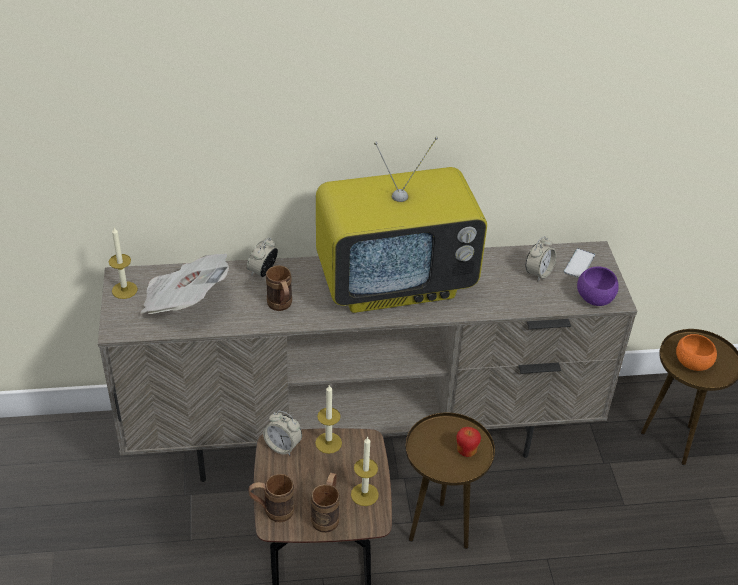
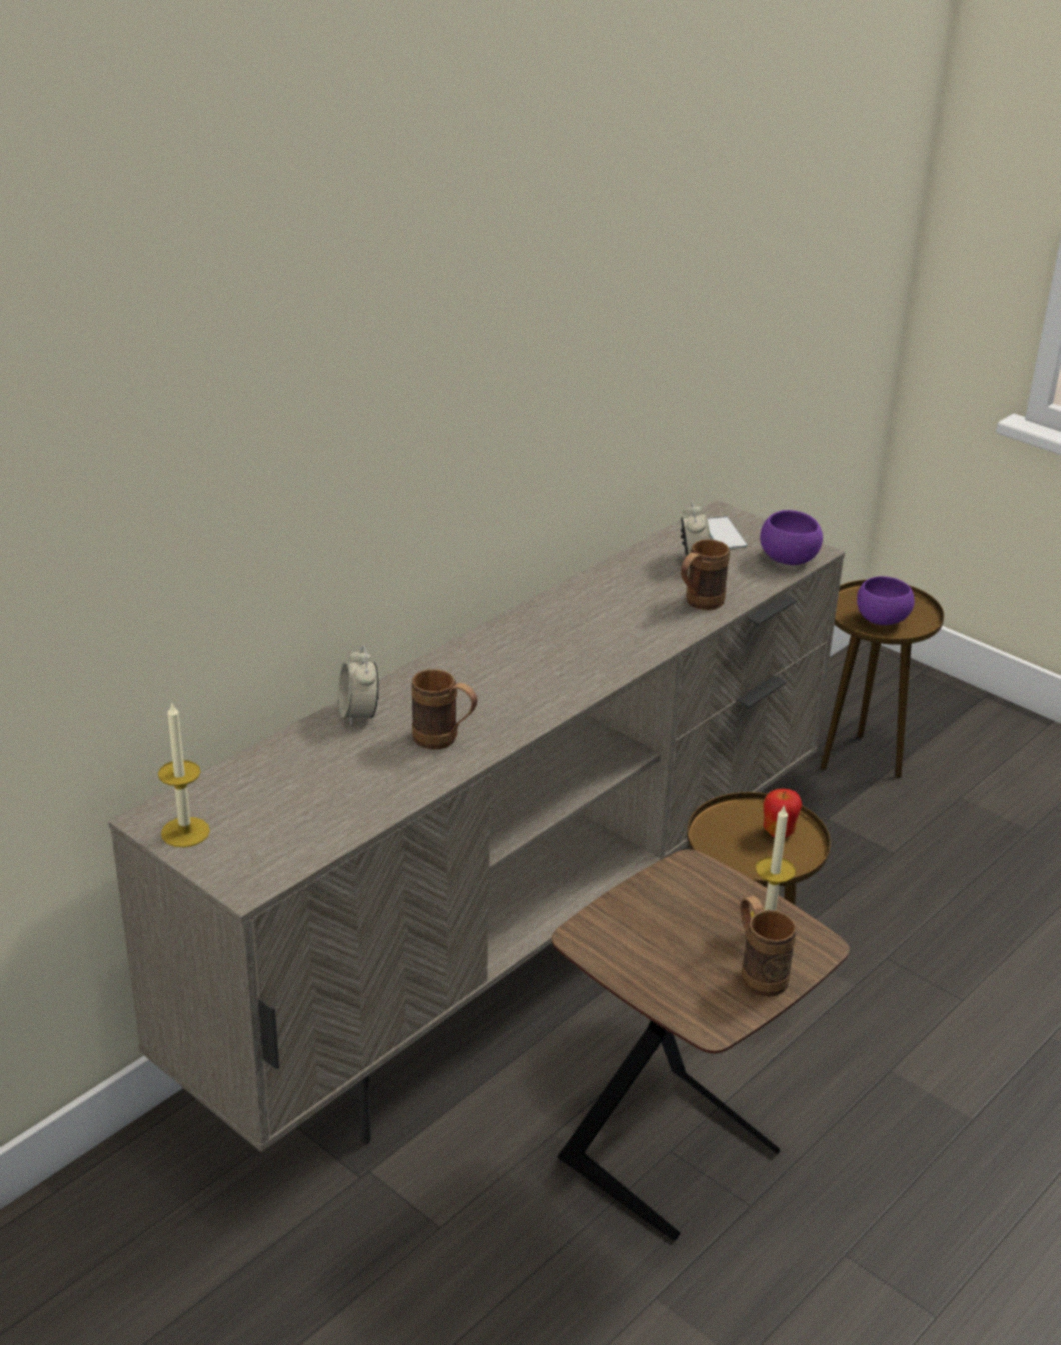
camera: 40 degrees left, 10 degrees down
(185, 302) = (300, 801): newspaper -> none
(272, 511) = (689, 1011): brown mug -> brown mug (698, 604)
(283, 446) = (598, 932): alarm clock -> none
(328, 443) = (648, 895): candle -> none
(396, 282) = (549, 646): television -> none
(692, 364) = (882, 620): orange bowl -> purple bowl

